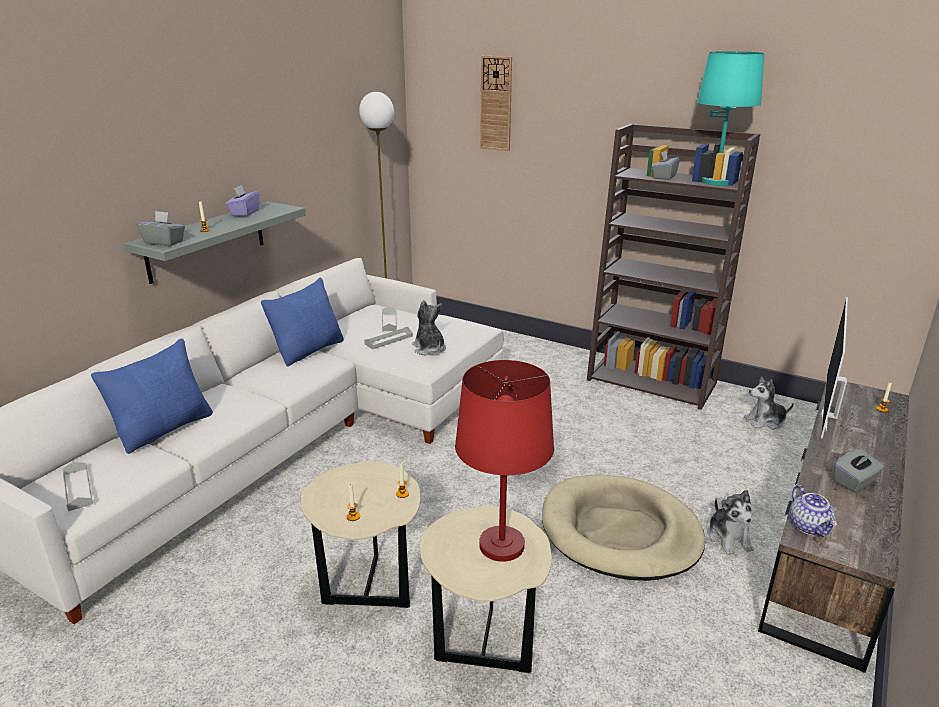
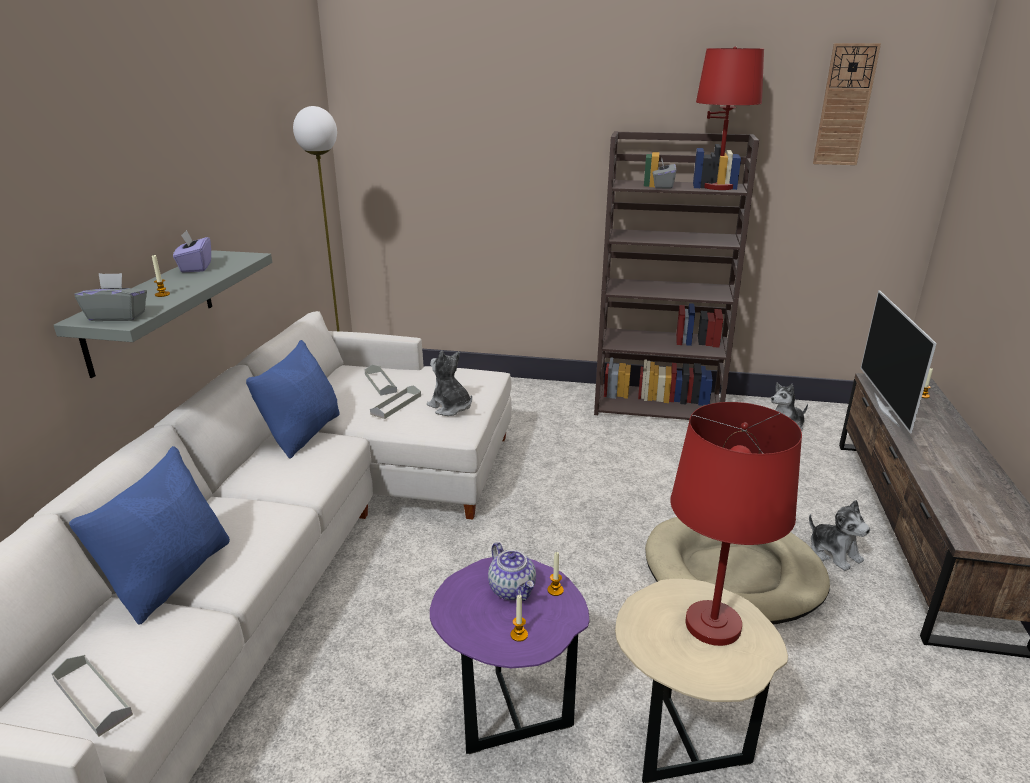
camera: 20 degrees left, 0 degrees up
(368, 586) = (509, 713): beige side table -> purple side table
(496, 104) = (450, 117): wall clock -> wall clock (845, 105)
(716, 182) = (718, 187): turquoise table lamp -> red table lamp
(809, 527) = (965, 525): teapot -> teapot (513, 589)
(854, 482) = (962, 471): grey tissue box -> none

